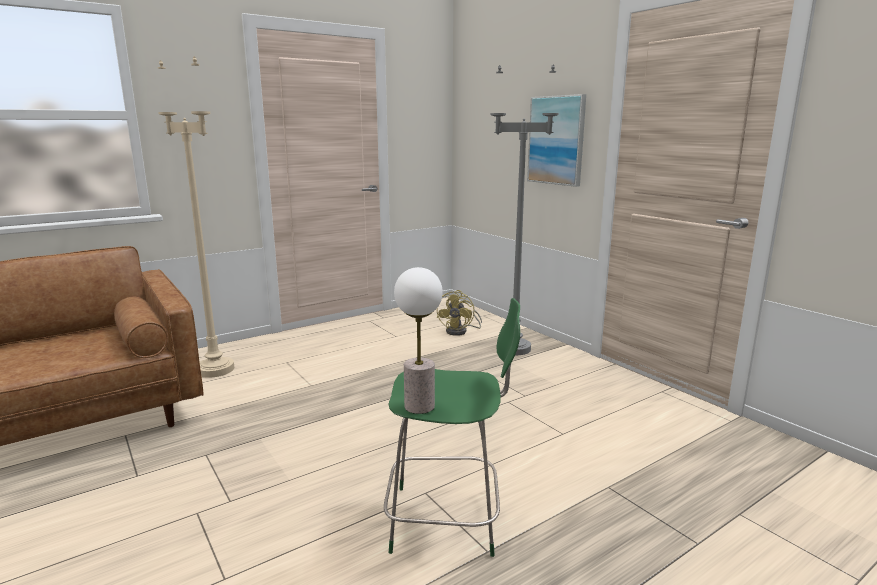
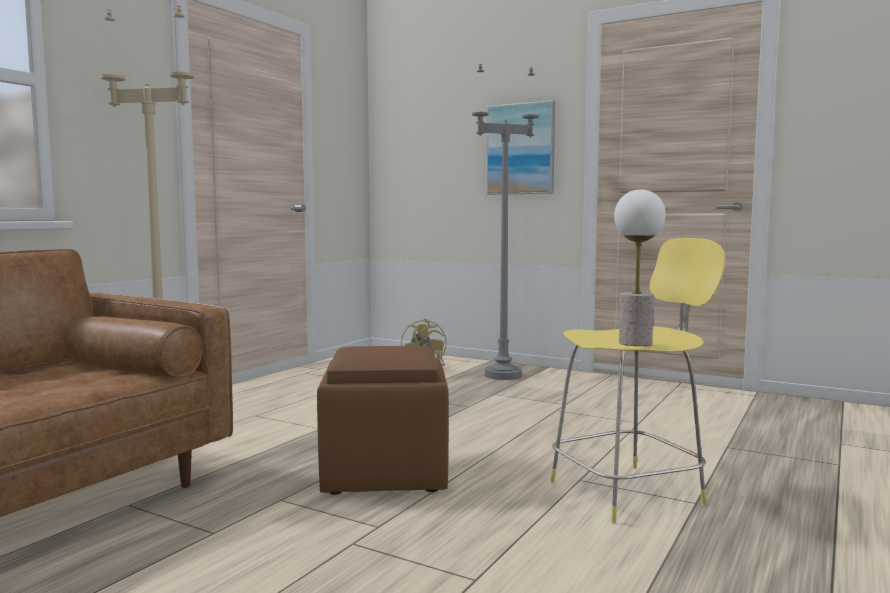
camera: 25 degrees left, 10 degrees down
(298, 445) = (386, 473): none -> brown ottoman
(448, 520) = (630, 492): green stool -> yellow stool

